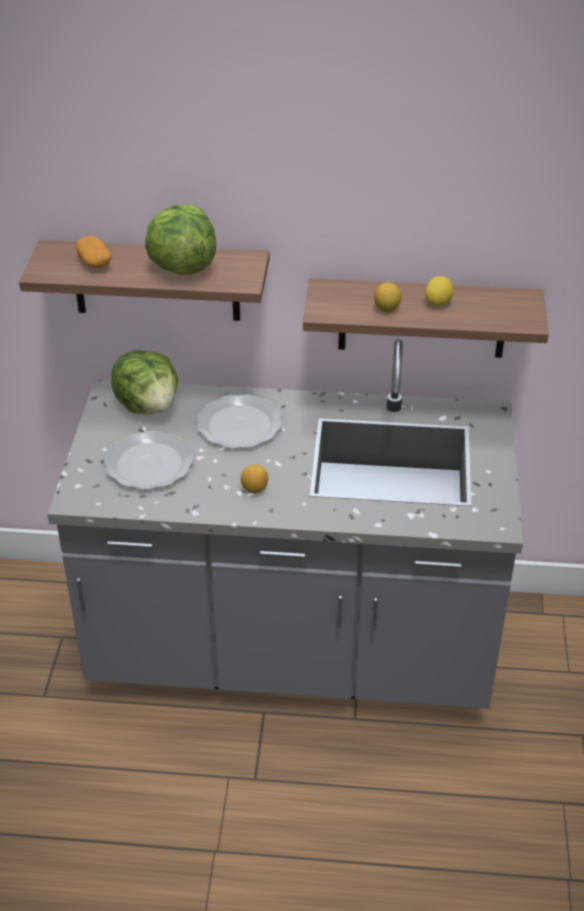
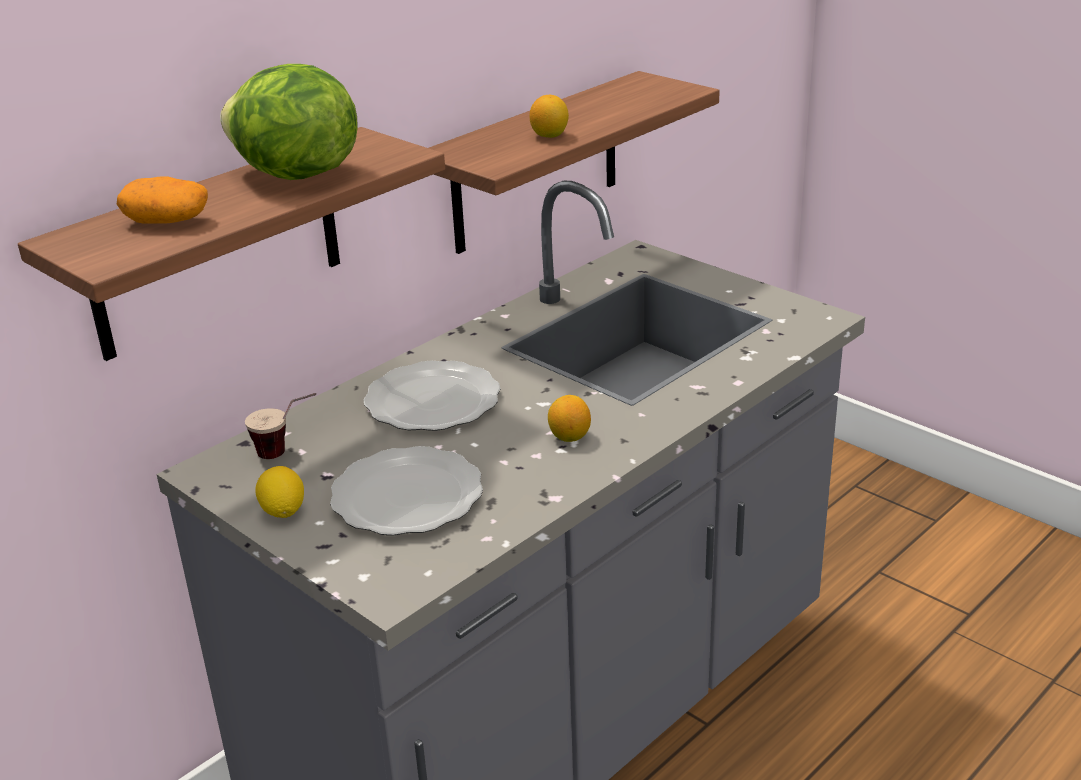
camera: 50 degrees left, 10 degrees down
(148, 406) = (287, 452): lettuce -> cup
(438, 303) = (582, 113): lemon -> lemon (283, 511)

